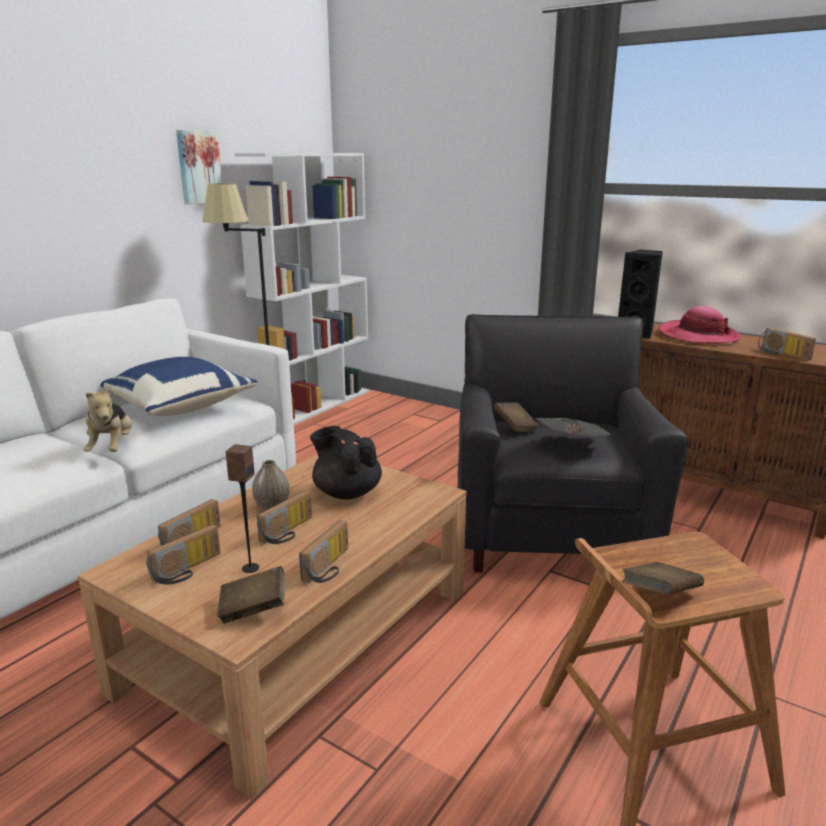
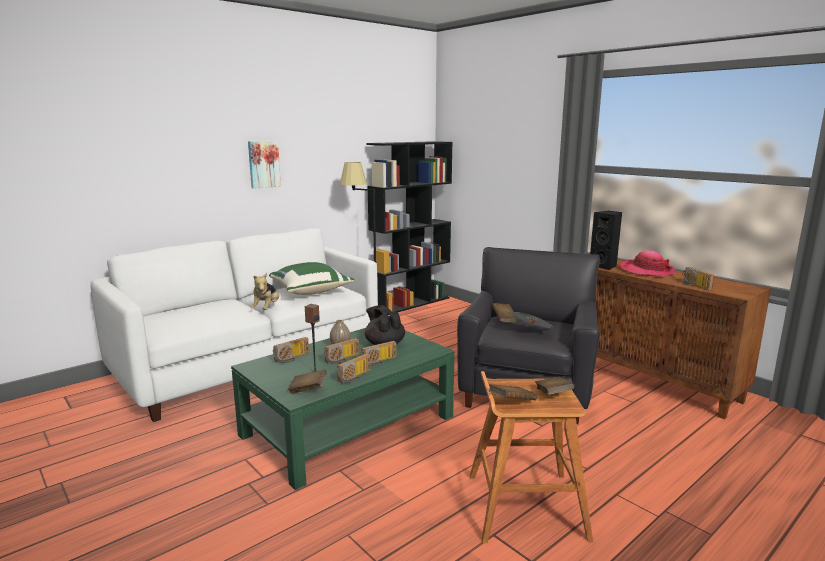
camera: 15 degrees right, 5 degrees down
(180, 407) = (310, 291): blue pillow -> green pillow
(188, 570) = (284, 370): radio -> radio (379, 362)
(198, 167) = (343, 151): picture -> picture (263, 164)
(301, 637) = (349, 425): brown coffee table -> green coffee table
(316, 405) = (411, 303): white bookcase -> black bookcase
(711, 568) = (553, 395): none -> brown book

